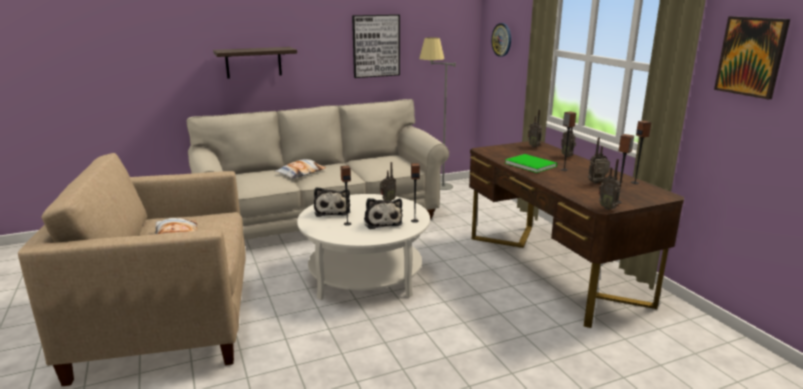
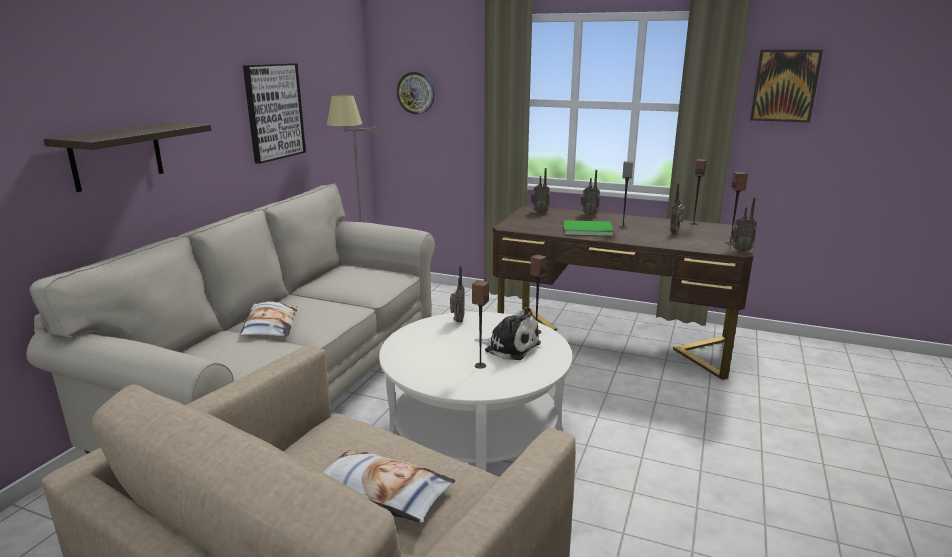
camera: 45 degrees left, 0 degrees up
(332, 211) = (426, 358): plush toy -> none

